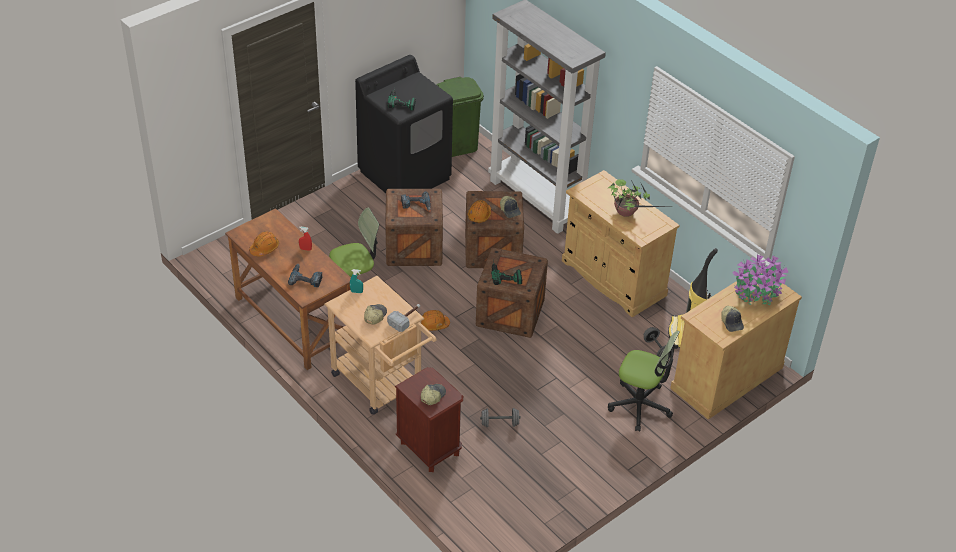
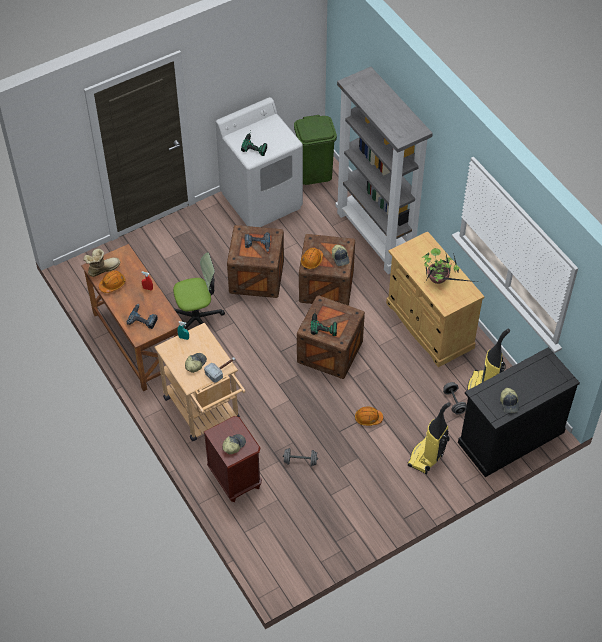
camera: 10 degrees right, 10 degrees up
(250, 234) = (102, 269): none -> boot
(405, 175) = (262, 200): black washing machine -> white washing machine
(434, 324) = (260, 357): orange hard hat -> orange hard hat (368, 418)
(640, 405) = (427, 457): office chair -> vacuum cleaner
(726, 377) = (510, 437): beige cabinet -> black cabinet
(756, 292) = (538, 374): potted plant -> none

